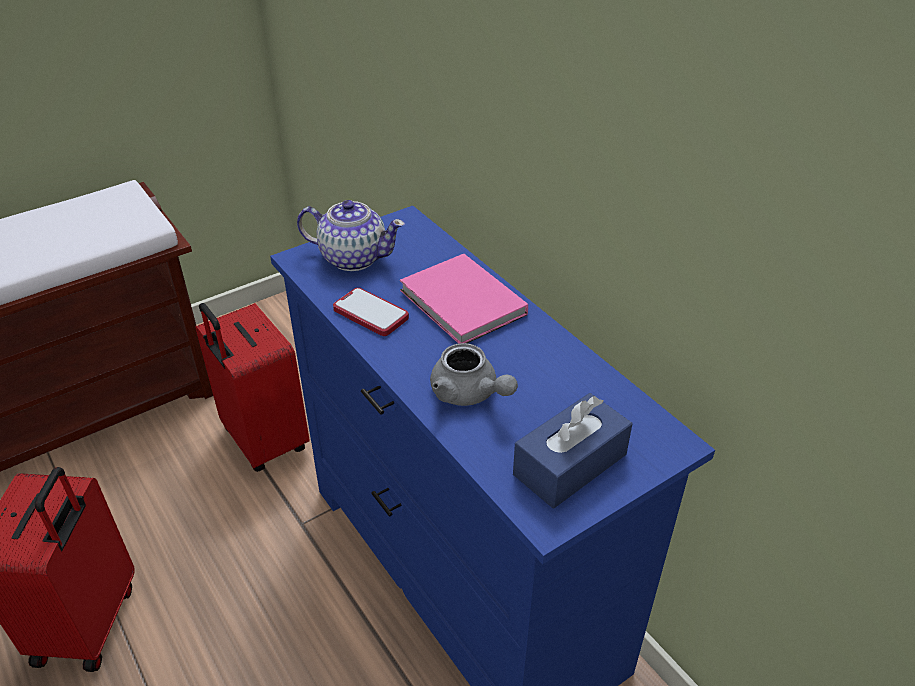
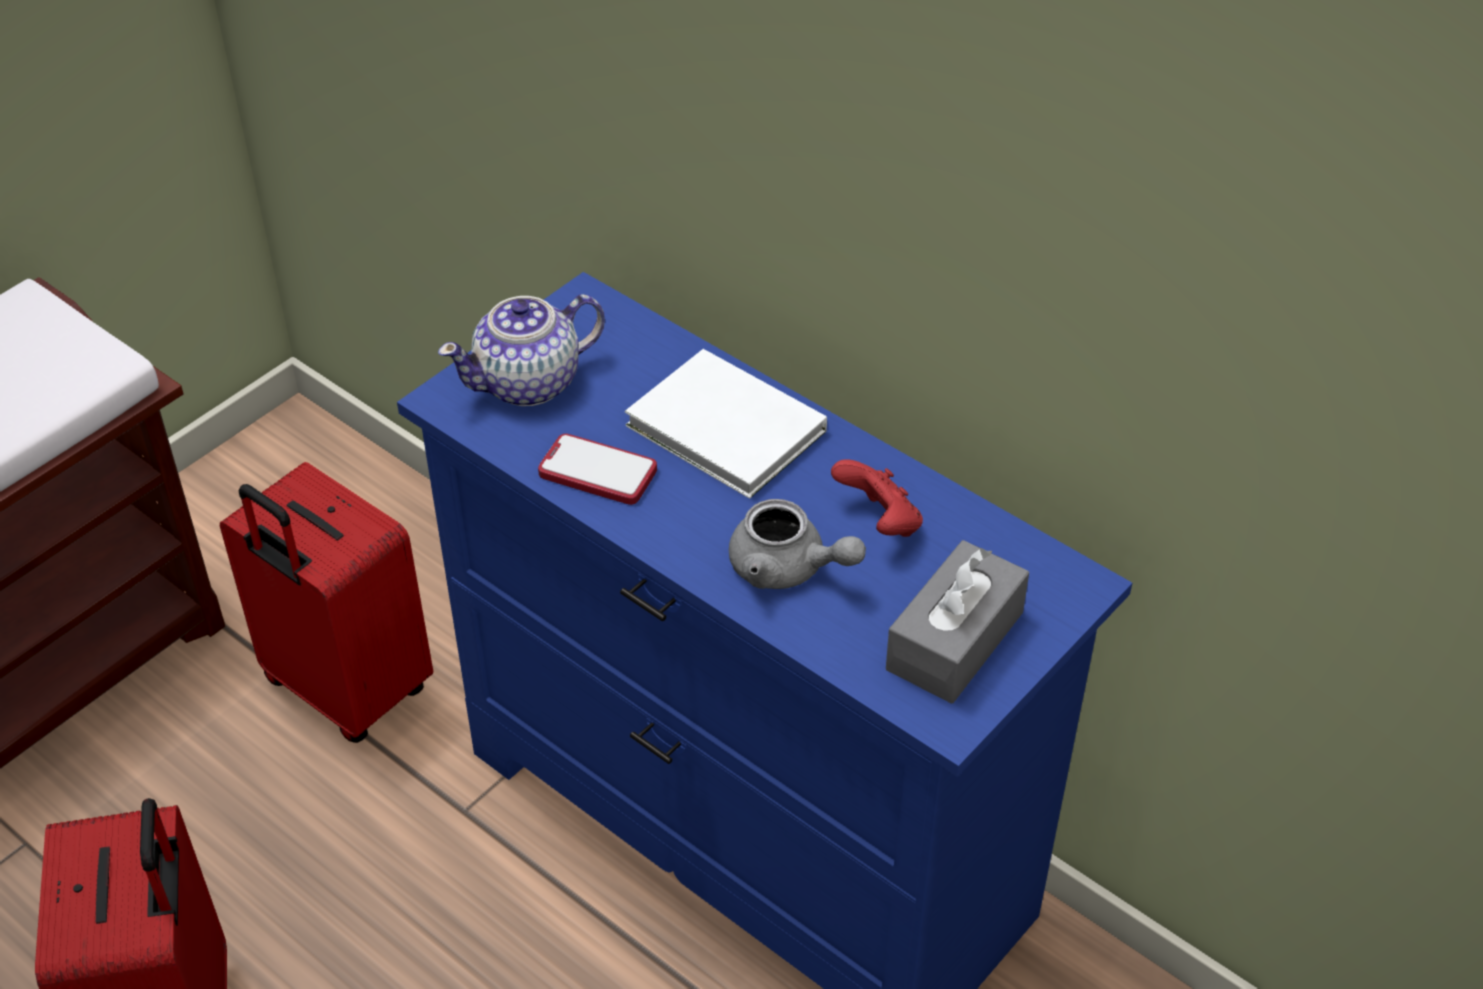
camera: 15 degrees left, 5 degrees up
(353, 257) = (530, 382): teapot -> teapot turned 150 degrees clockwise
(463, 305) = (727, 432): pink book -> white book
(543, 376) = (879, 522): none -> red game controller
(570, 464) = (955, 641): blue tissue box -> grey tissue box

